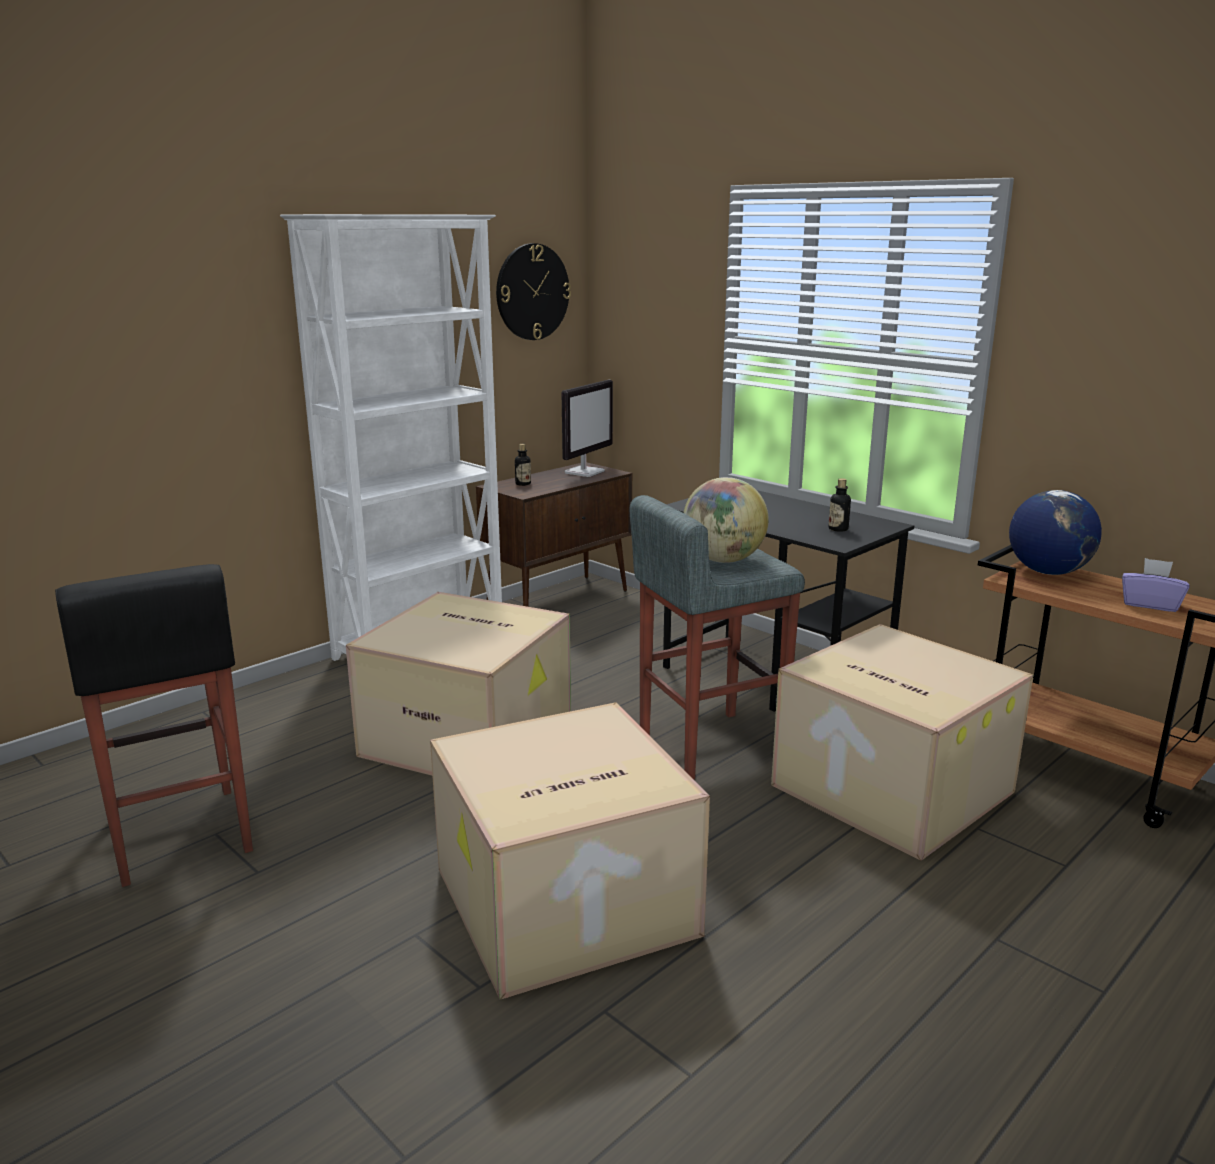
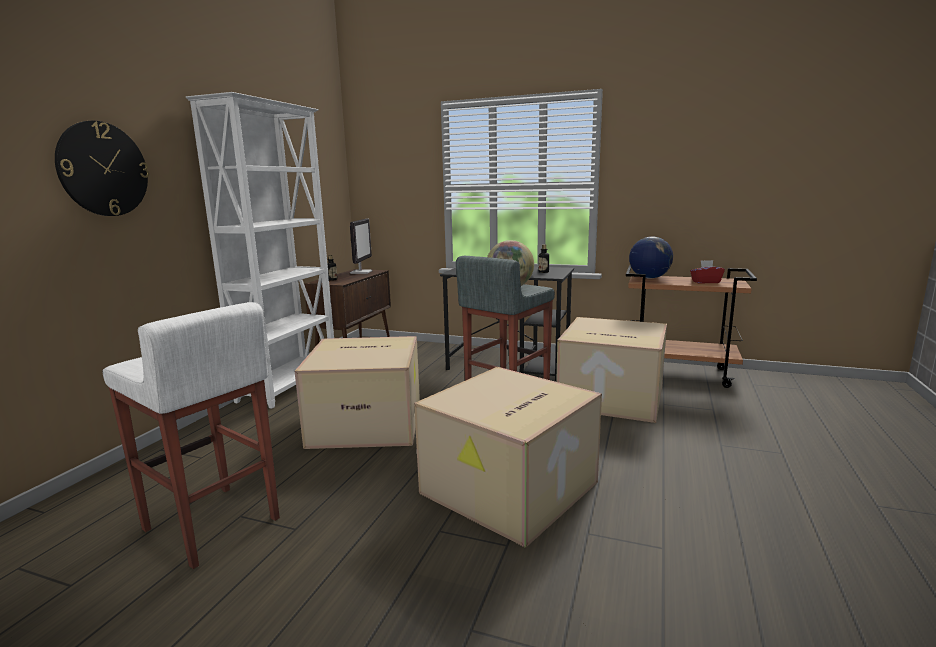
camera: 25 degrees left, 5 degrees down
(178, 836) = (211, 525): black stool -> white stool
(532, 292) = (322, 166): wall clock -> wall clock (103, 169)
(1150, 604) = (705, 282): purple tissue box -> red tissue box

